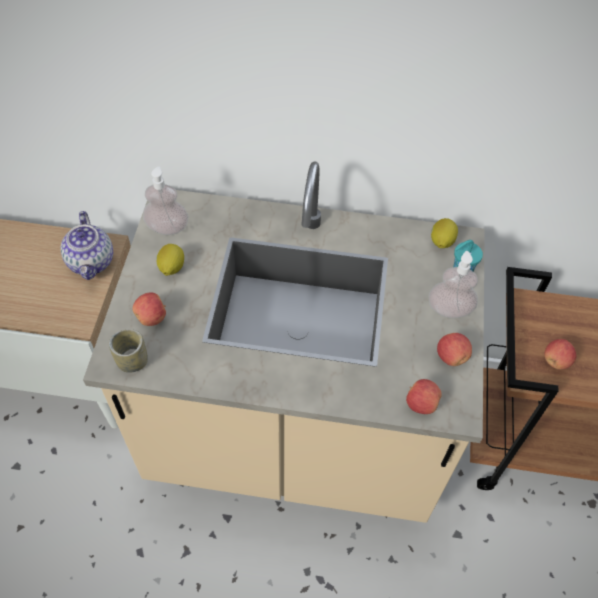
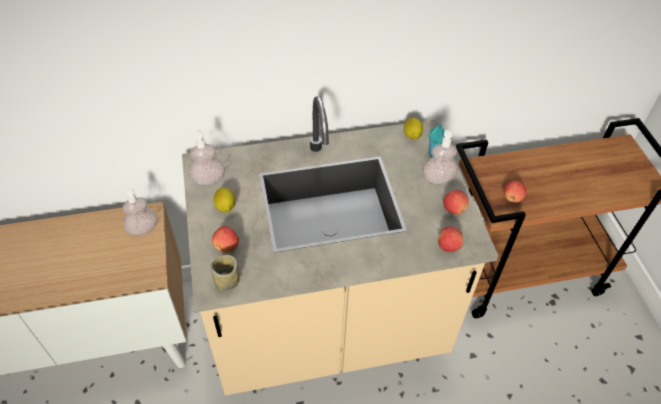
camera: 20 degrees left, 5 degrees down
(92, 262) = (143, 229): teapot -> soap dispenser

